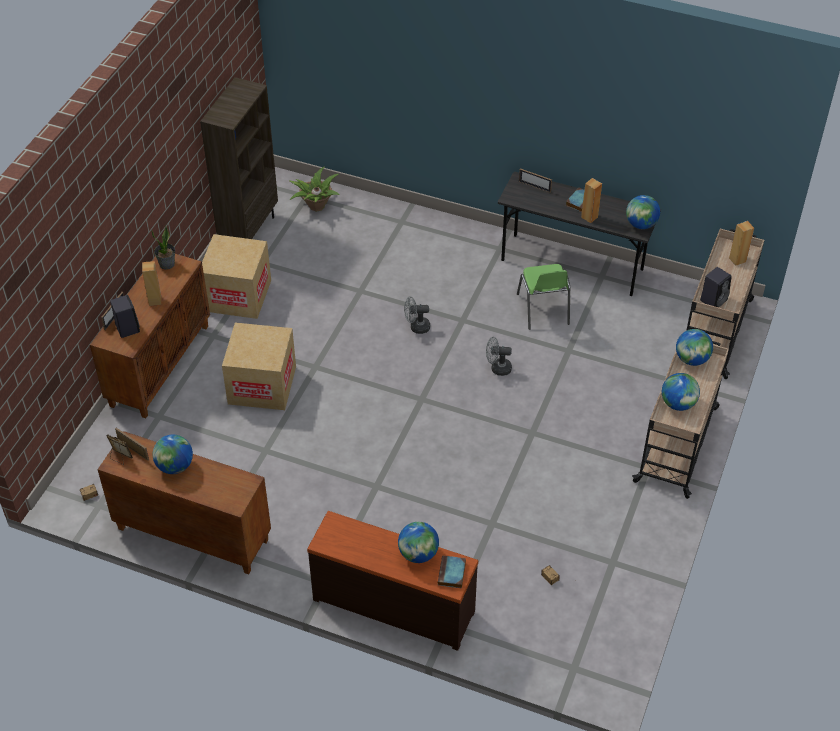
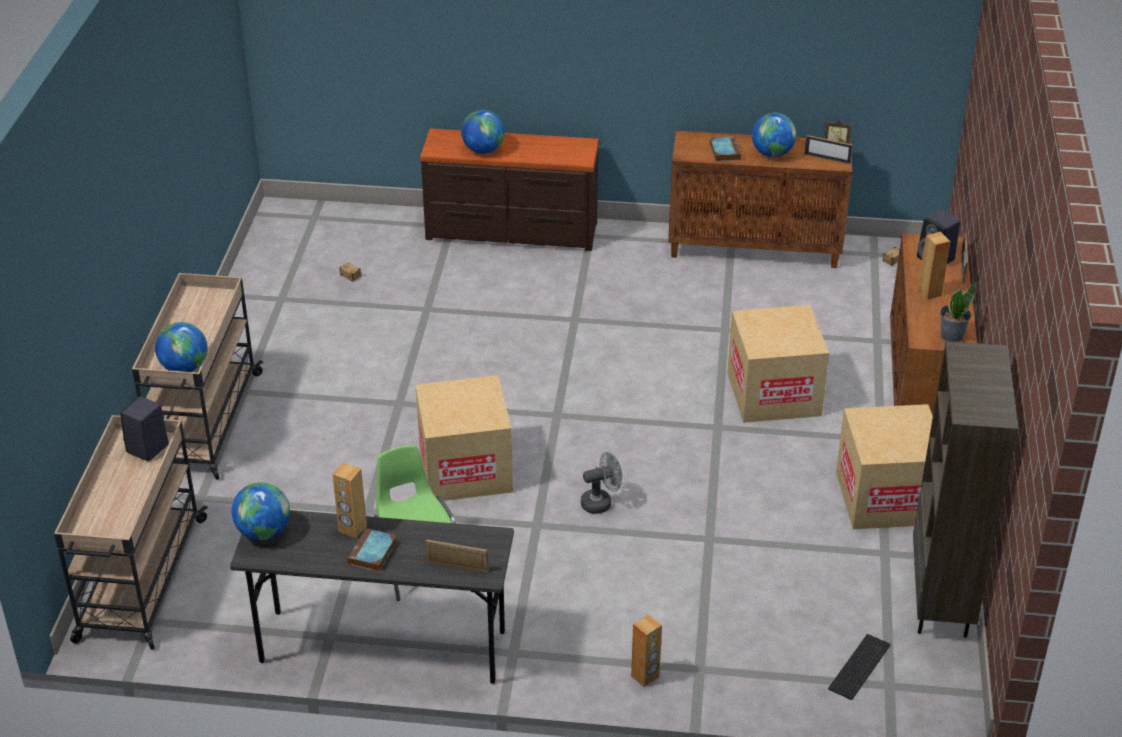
camera: 165 degrees right, 10 degrees down
(316, 206) = (860, 668): potted plant -> keyboard
(452, 574) = (443, 142): book -> book (724, 151)
(497, 368) = (465, 469): grey fan -> cardboard box
(678, 404) = (204, 316): globe -> none
(737, 259) = (103, 516): brown speaker -> brown speaker (645, 676)

